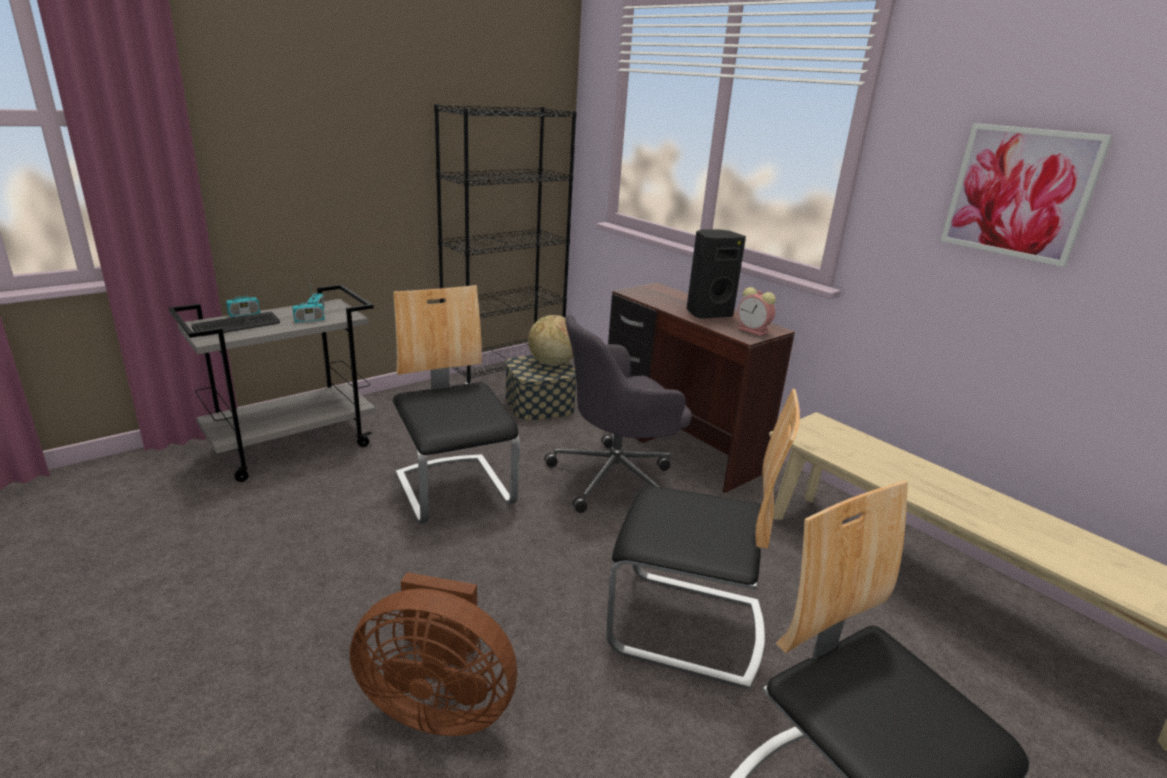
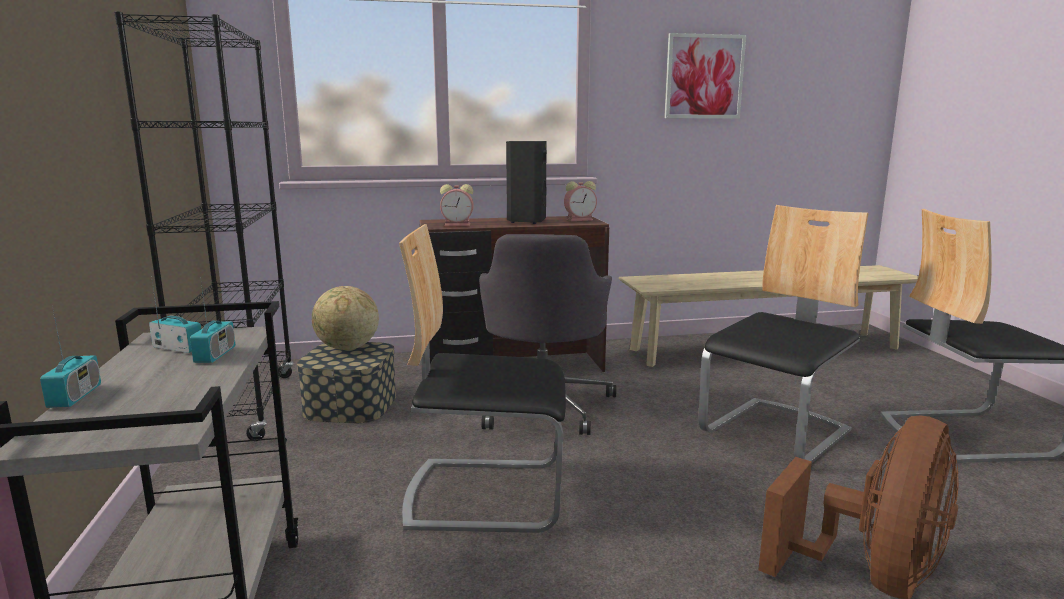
camera: 60 degrees left, 10 degrees down
(237, 325) = (136, 404): keyboard -> none
(649, 296) = (458, 225): none -> alarm clock

